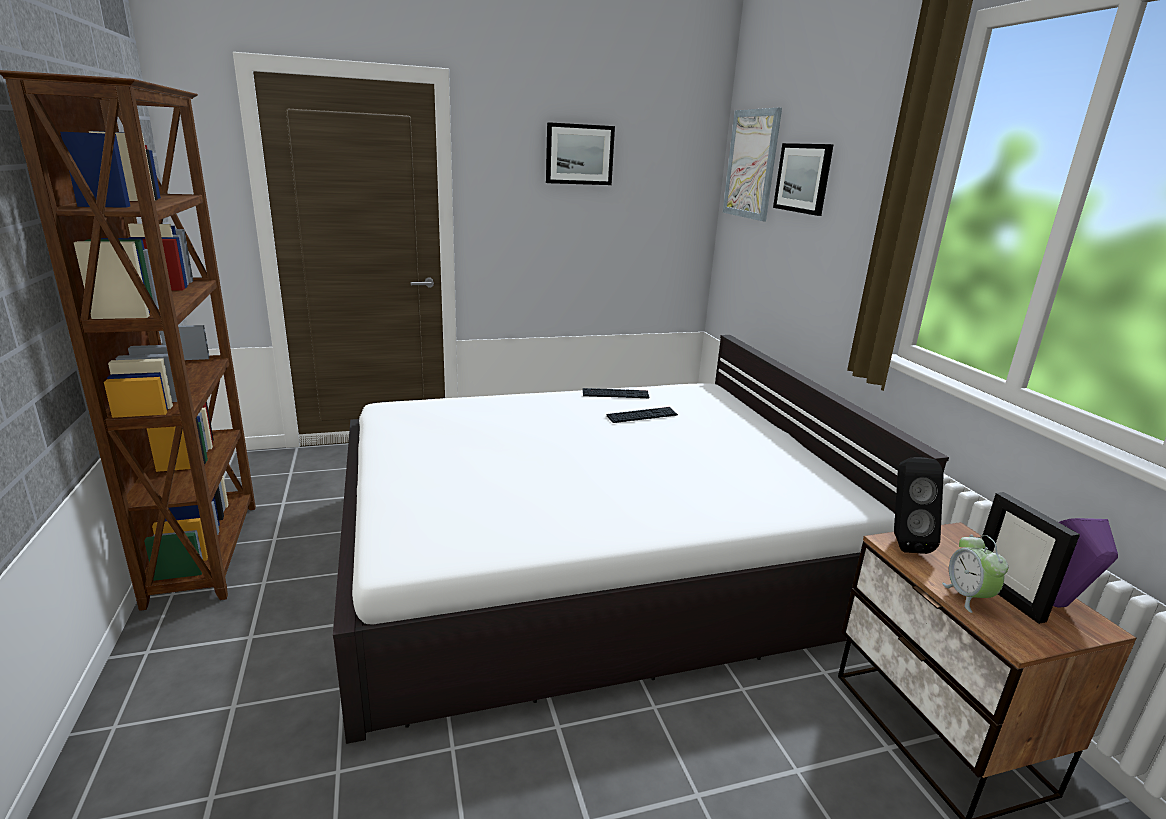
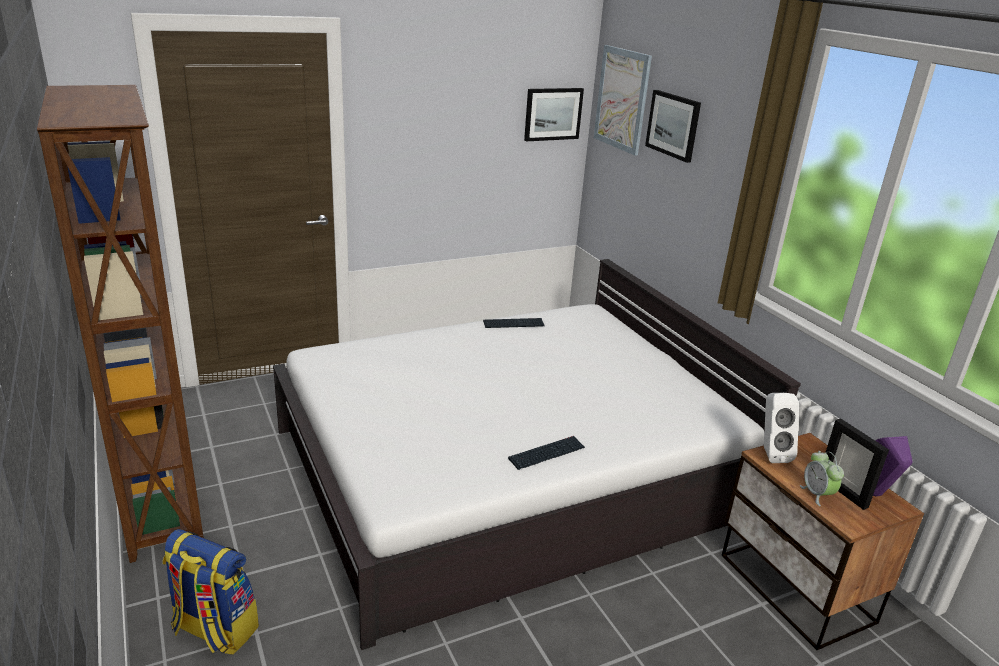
camera: 10 degrees left, 5 degrees up
(188, 696) = (214, 630): none -> backpack
(579, 154) = (462, 90): picture -> picture (553, 114)
(642, 416) = (544, 347): keyboard -> keyboard (547, 454)
(903, 541) = (770, 453): black speaker -> white speaker

